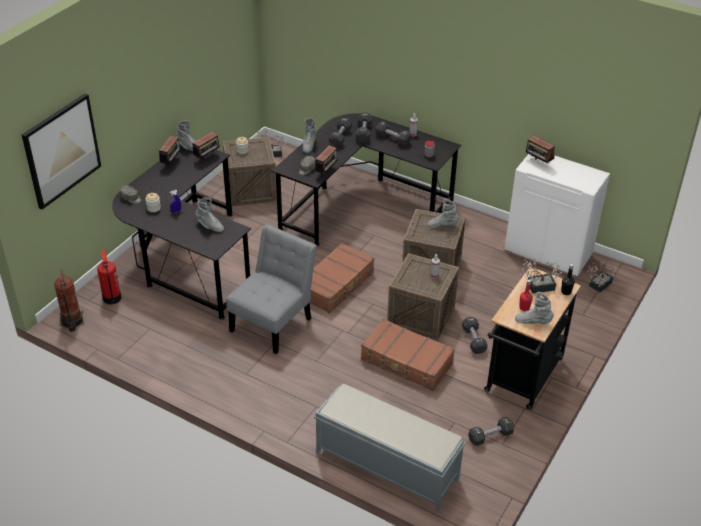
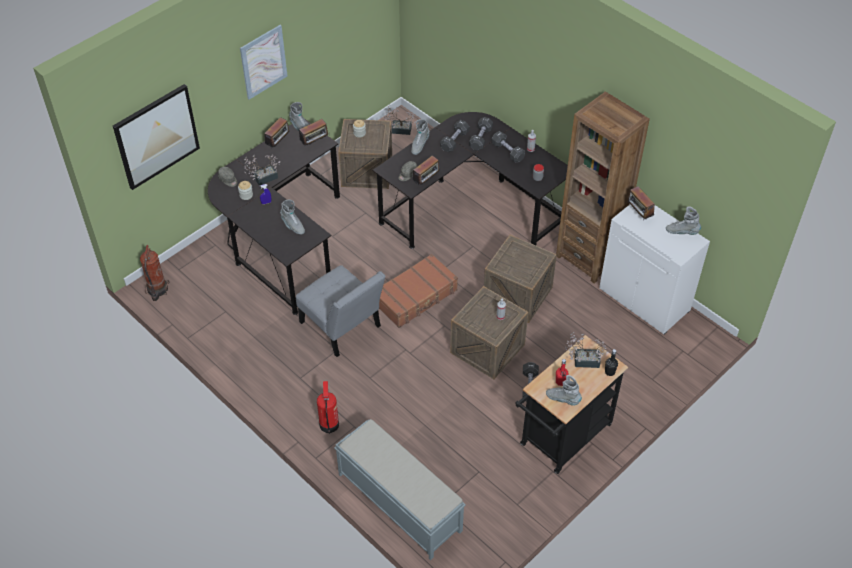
camera: 15 degrees right, 10 degrees up
(112, 297) = (200, 270): fire extinguisher -> fire extinguisher (329, 424)
(152, 76) = (263, 62): none -> picture
(274, 322) = (342, 327): grey chair -> grey chair turned 90 degrees clockwise
(406, 362) = (455, 397): brown suitcase -> none
(442, 225) = (529, 259): grey boot -> grey boot (682, 232)
(484, 228) = (588, 258): none -> brown bookcase
(490, 436) = (508, 494): black dumbbell -> none
(598, 285) = (681, 348): potted plant -> potted plant (263, 178)

